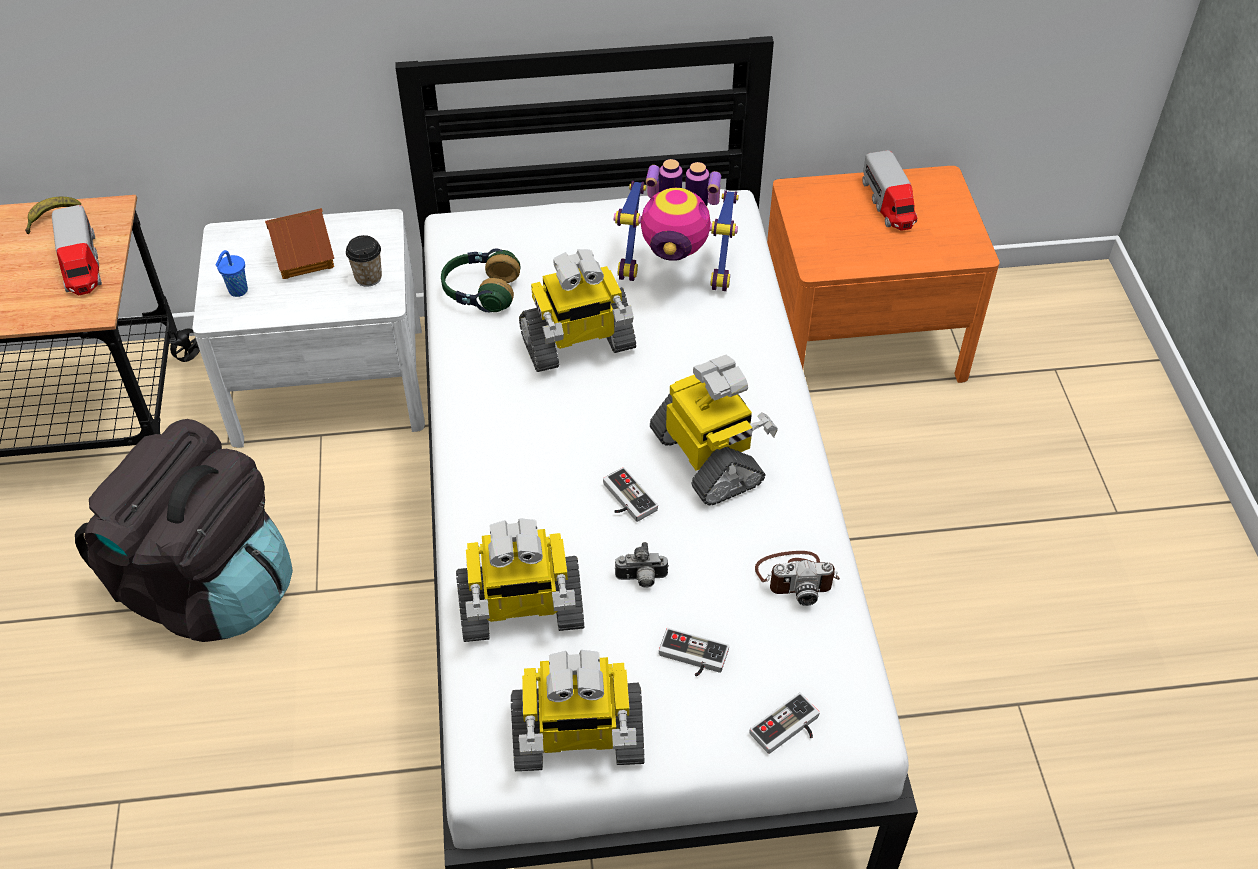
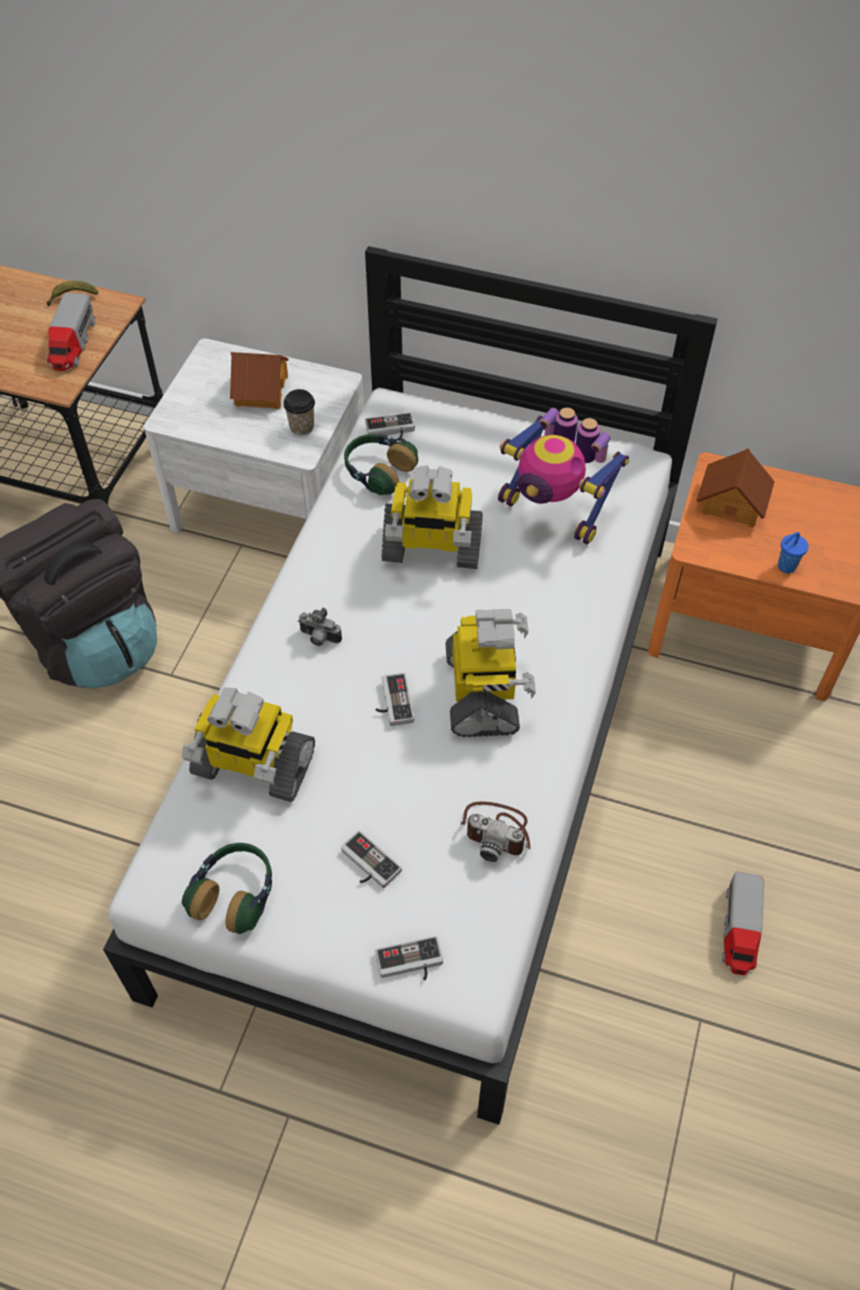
camera: 25 degrees right, 5 degrees up
(237, 291) = (194, 404): blue cup -> blue cup (785, 567)
(469, 250) = (390, 431): none -> game controller
(577, 738) = (235, 894): toy robot -> headphones
(641, 579) = (365, 778): camera -> camera (319, 638)
(827, 215) = (733, 502): none -> toy house
(889, 203) = (798, 510): toy truck -> toy truck (740, 930)

